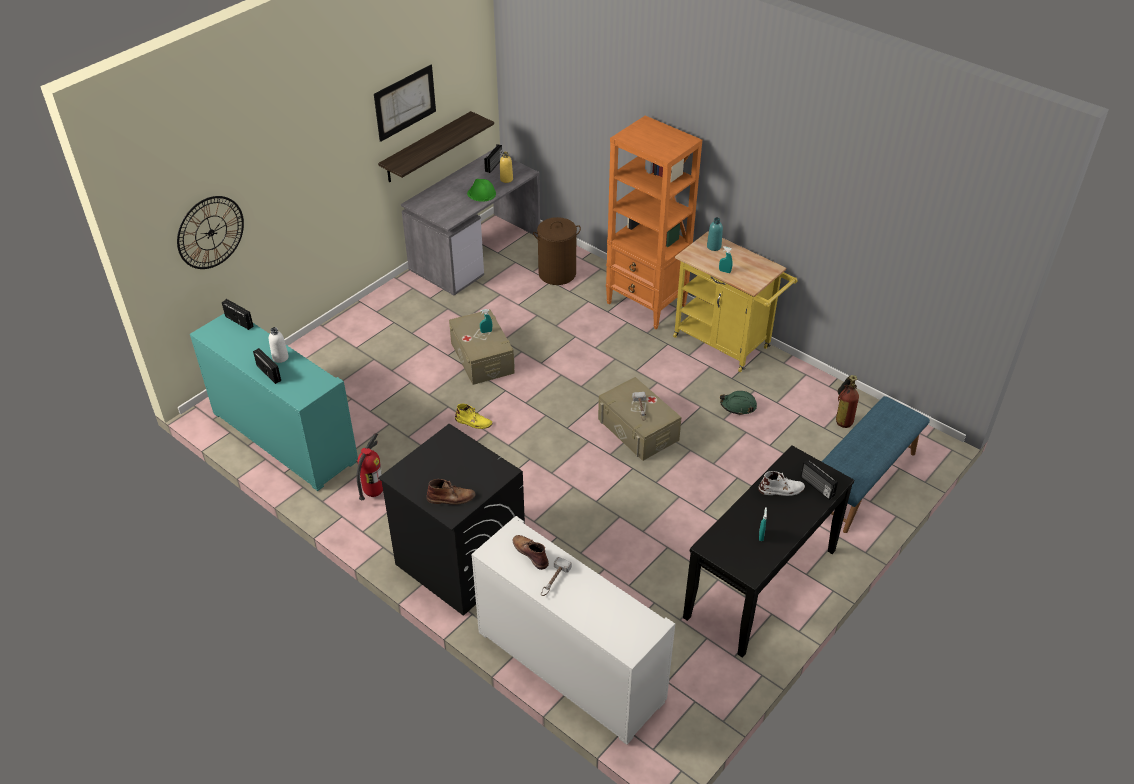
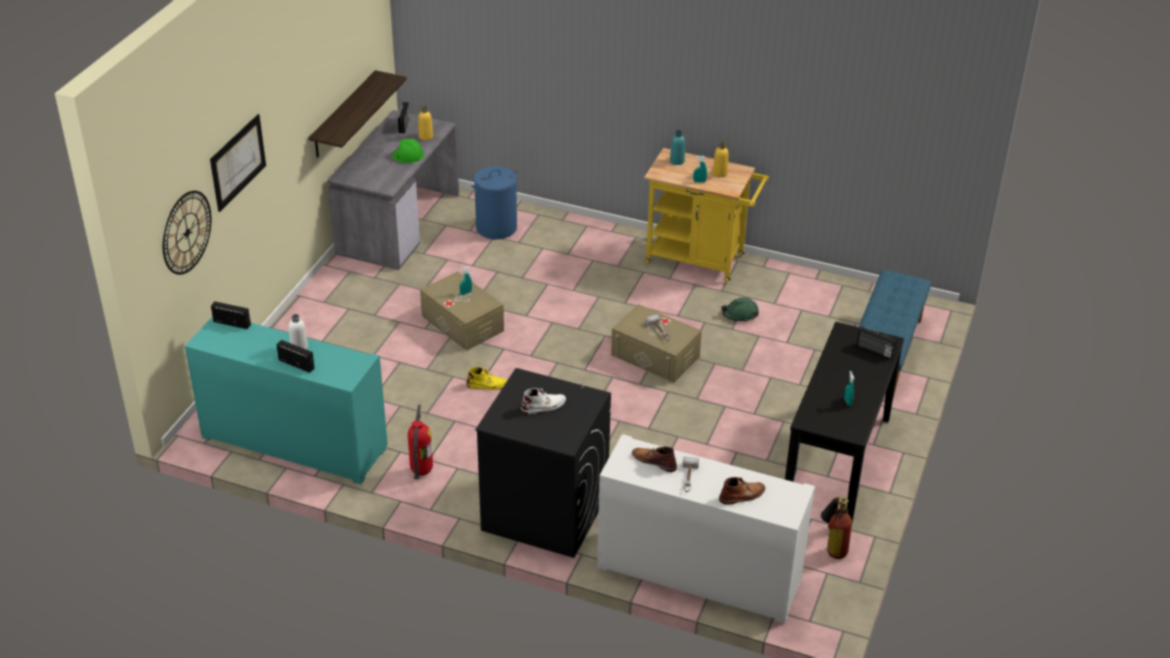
camera: 20 degrees left, 5 degrees down
(405, 102) = (326, 68): picture -> picture (238, 162)
(451, 498) = (557, 430): brown boot -> brown boot (742, 495)
(557, 273) = (496, 228): brown laundry basket -> blue laundry basket
(646, 305) = (603, 240): orange bookcase -> none
(748, 267) = (720, 173): none -> yellow bottle
(781, 489) = (846, 360): white boot -> white boot (544, 406)
(842, 417) = (841, 303): fire extinguisher -> fire extinguisher (833, 546)

